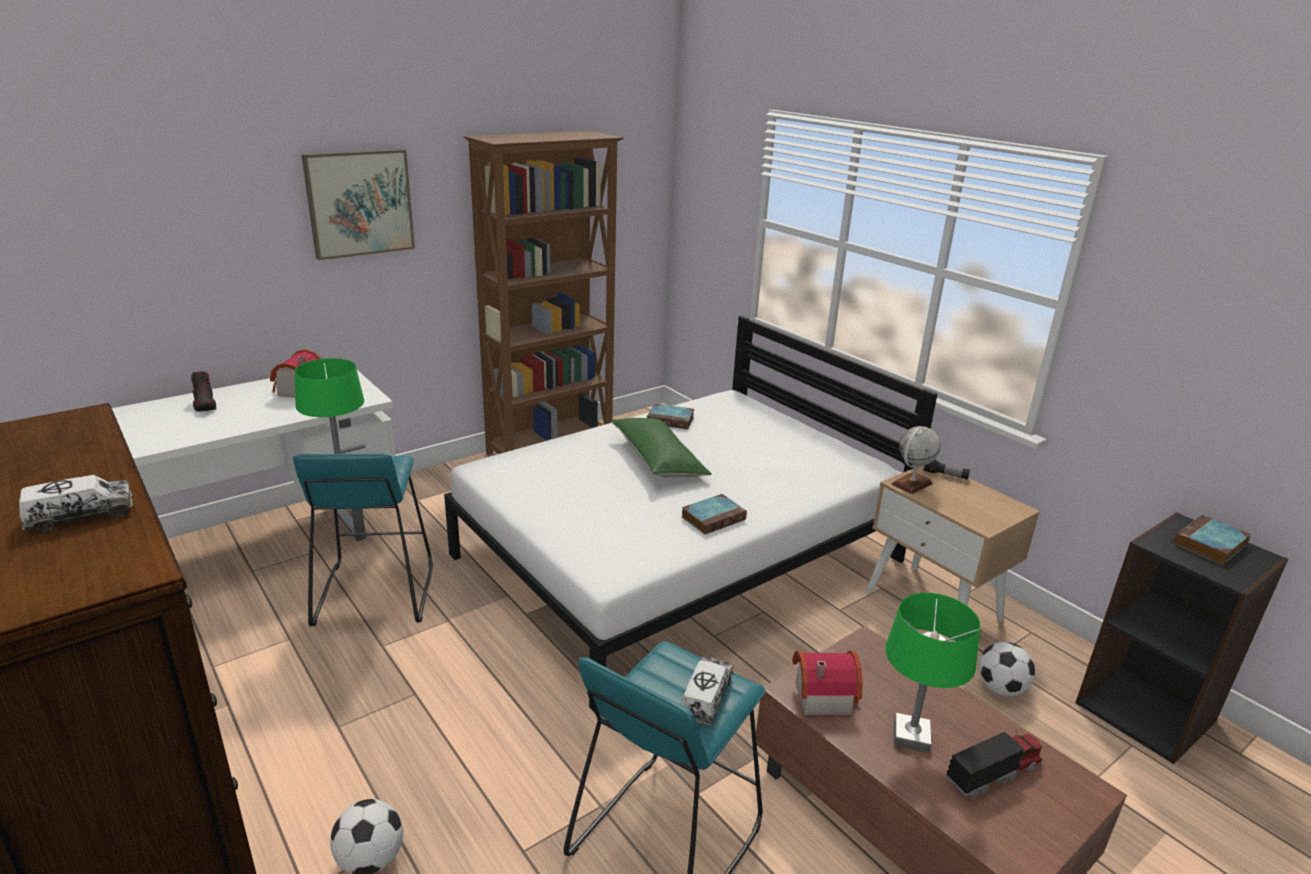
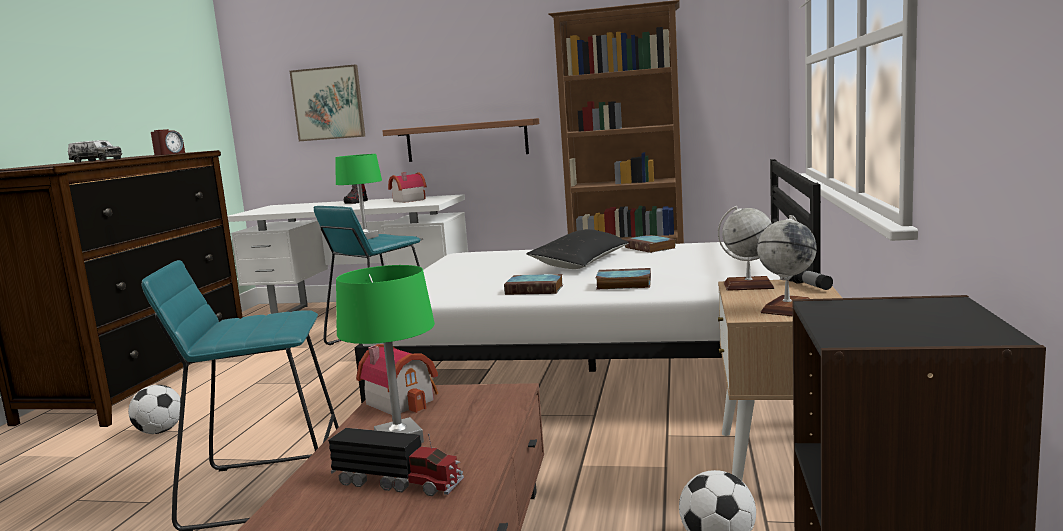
camera: 50 degrees right, 15 degrees down
(89, 444) = (169, 154): none -> alarm clock
(346, 292) = (466, 140): none -> shelf
(359, 203) = (478, 74): picture -> picture (328, 103)
(658, 459) = (581, 262): green pillow -> black pillow
(706, 698) = (253, 329): toy truck -> none
(985, 509) = (787, 308): none -> globe
(1209, 545) = (919, 317): book -> book (622, 284)

